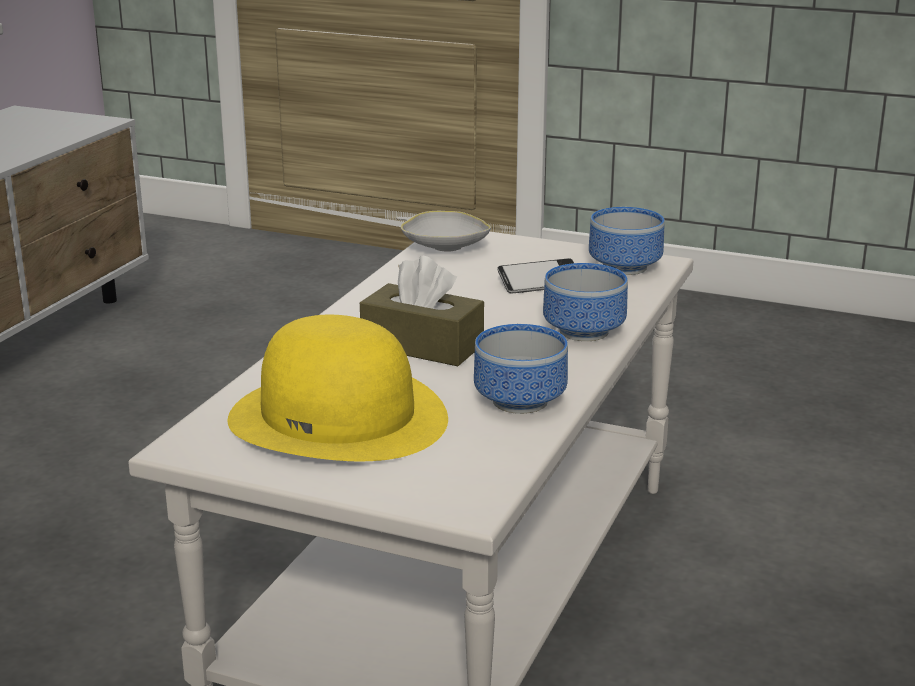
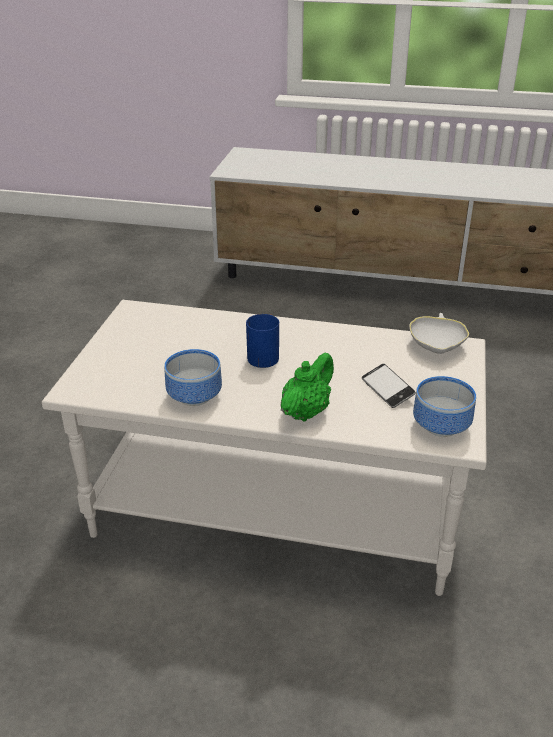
camera: 80 degrees right, 10 degrees up
(339, 417) = (166, 342): yellow hat -> none
(422, 345) = (265, 356): brown tissue box -> blue mug
(580, 331) = (306, 411): bowl -> green teapot

